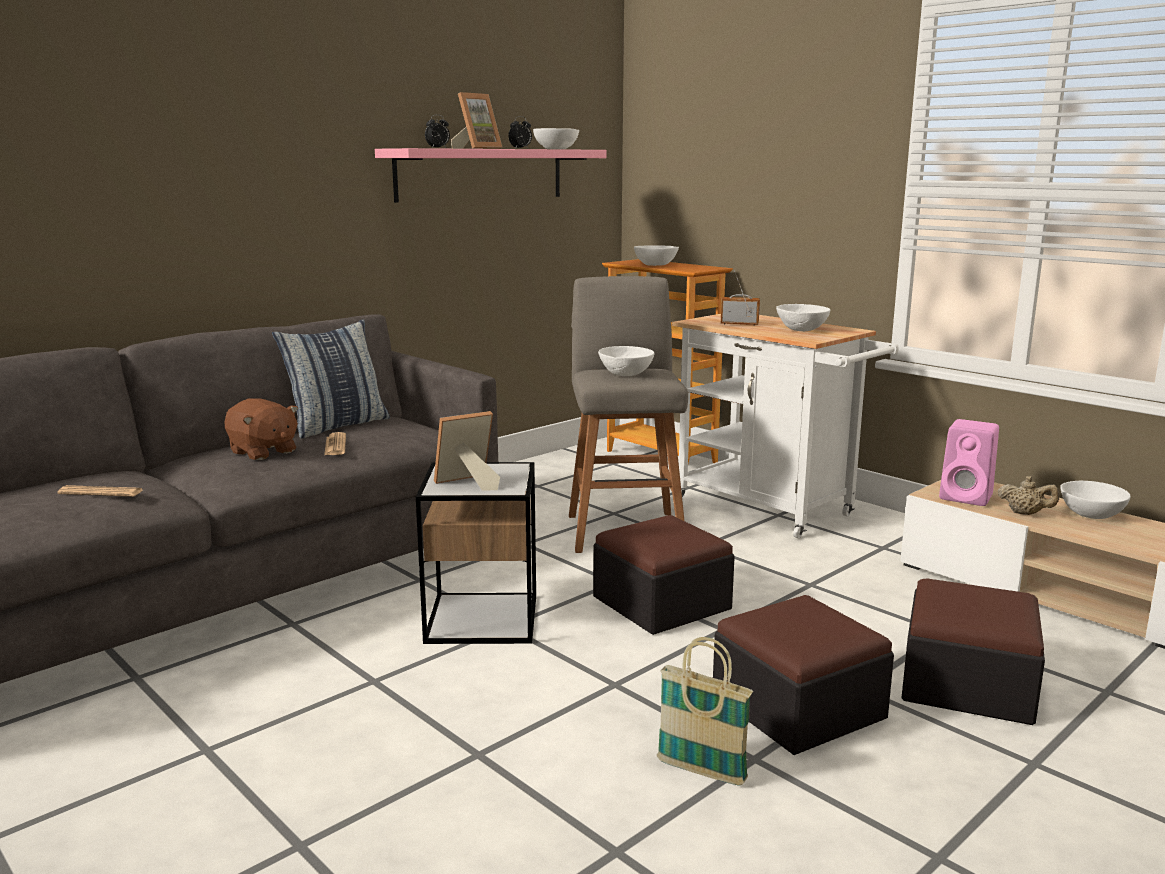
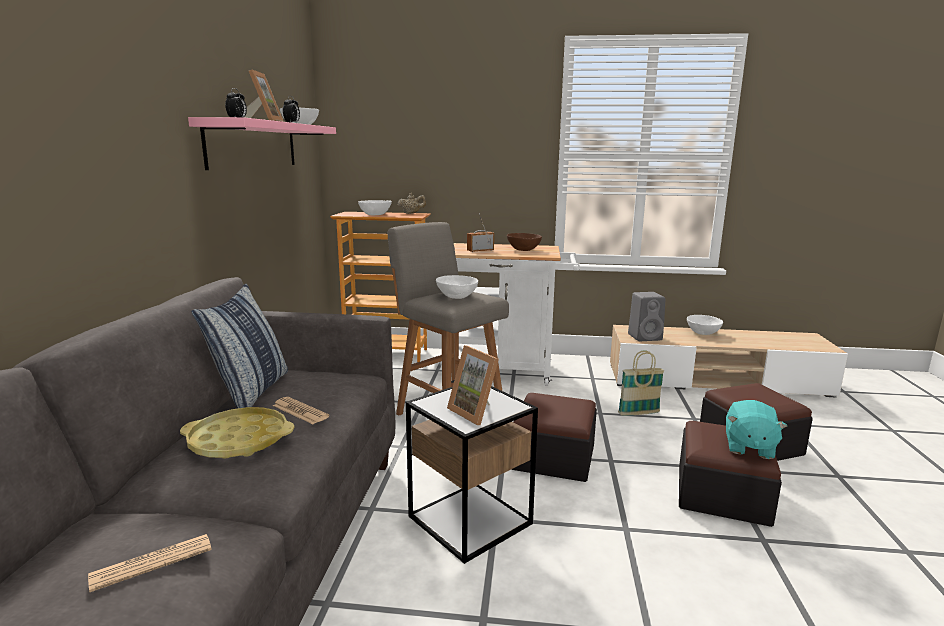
camera: 40 degrees left, 0 degrees up
(263, 452) = (239, 440): brown plush toy -> yellow tray
(467, 484) = (476, 412): picture frame -> picture frame turned 60 degrees counterclockwise
(701, 771) = (760, 564): basket -> basket (638, 413)
(801, 329) = (524, 250): white bowl -> brown bowl
(809, 637) = (748, 447): none -> turquoise plush toy
(967, 497) = (645, 337): pink speaker -> grey speaker
(1025, 513) = (682, 339): beige teapot -> beige teapot (411, 213)

